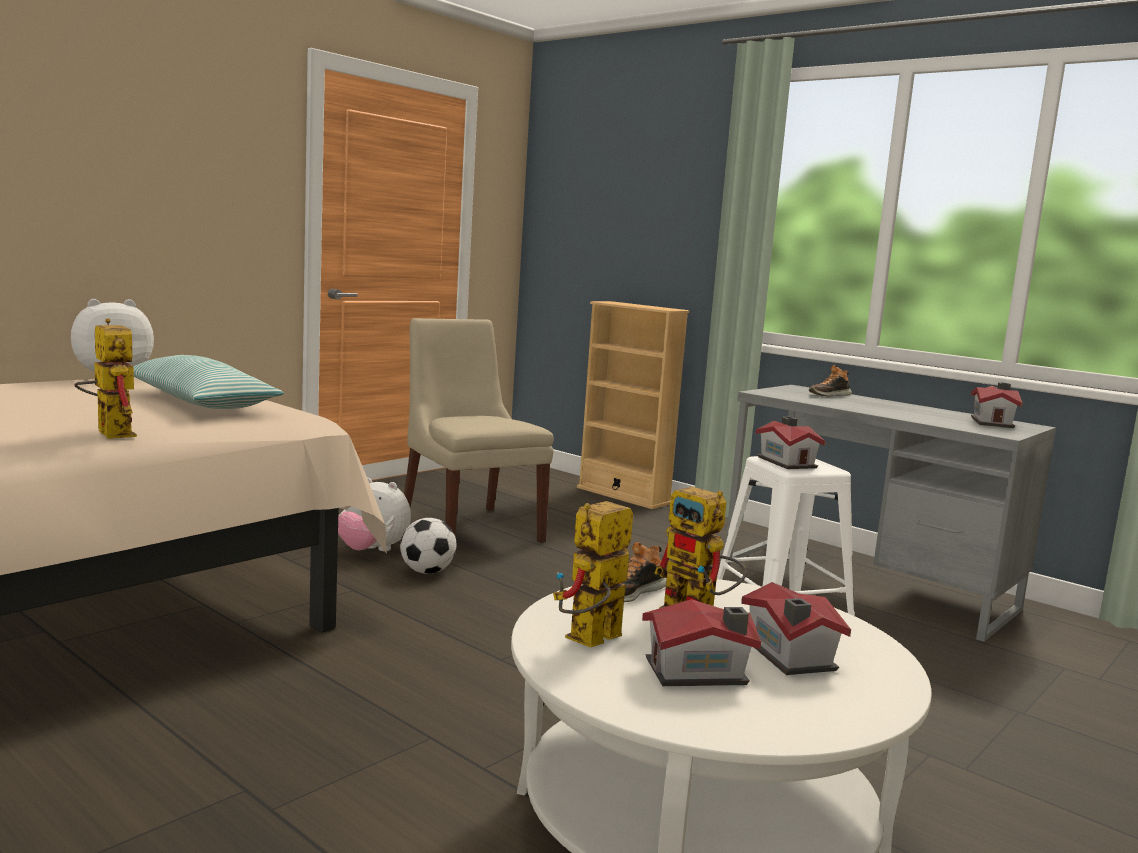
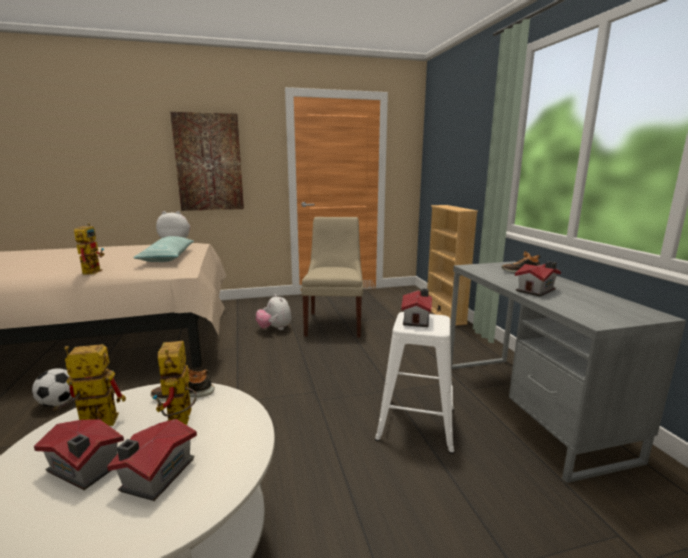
camera: 35 degrees right, 5 degrees up
(147, 190) = (209, 162): none -> picture
(427, 572) = (280, 344): football -> football (58, 403)
(993, 422) = (618, 308): toy house -> toy house (537, 290)

